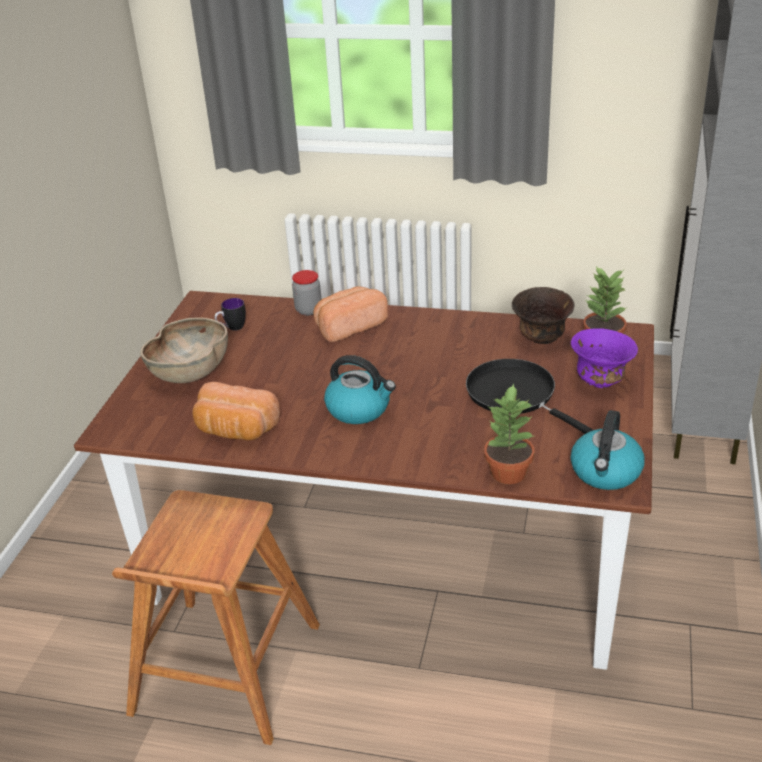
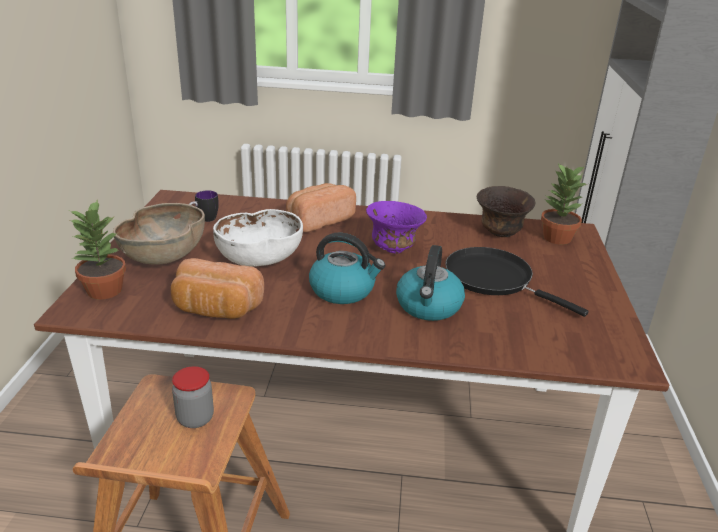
camera: 10 degrees left, 5 degrees down
(282, 375) = (260, 260): none -> white bowl
(308, 310) = (277, 207): jar -> jar (195, 418)
(507, 473) = (511, 351): potted plant -> potted plant (103, 291)
(600, 381) = (568, 268): purple bowl -> purple bowl (393, 248)
(606, 472) = (609, 350): kettle -> kettle (429, 306)

